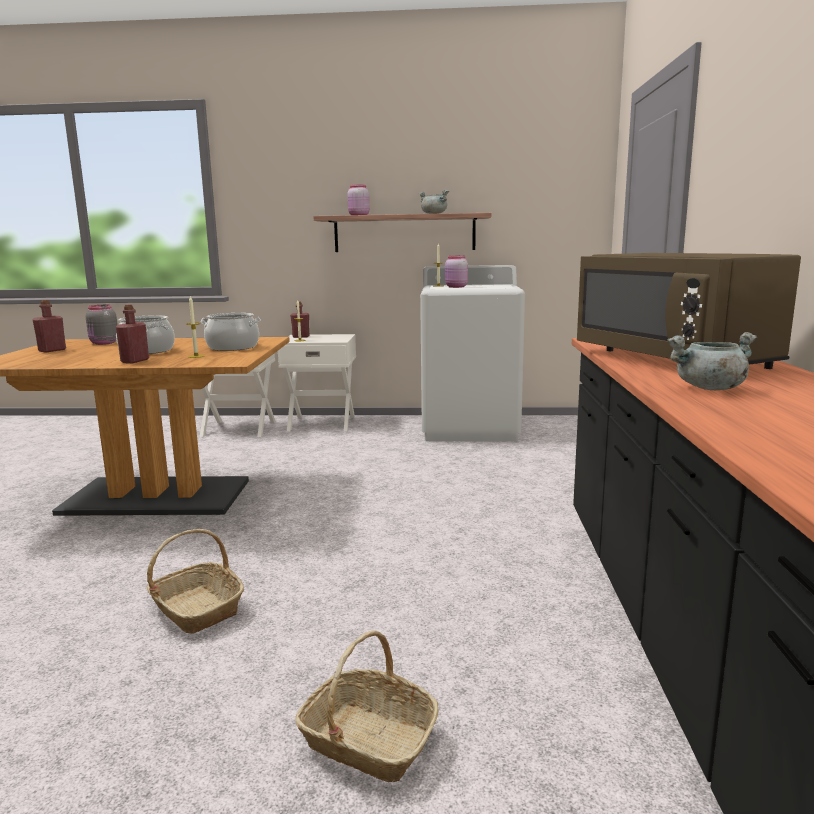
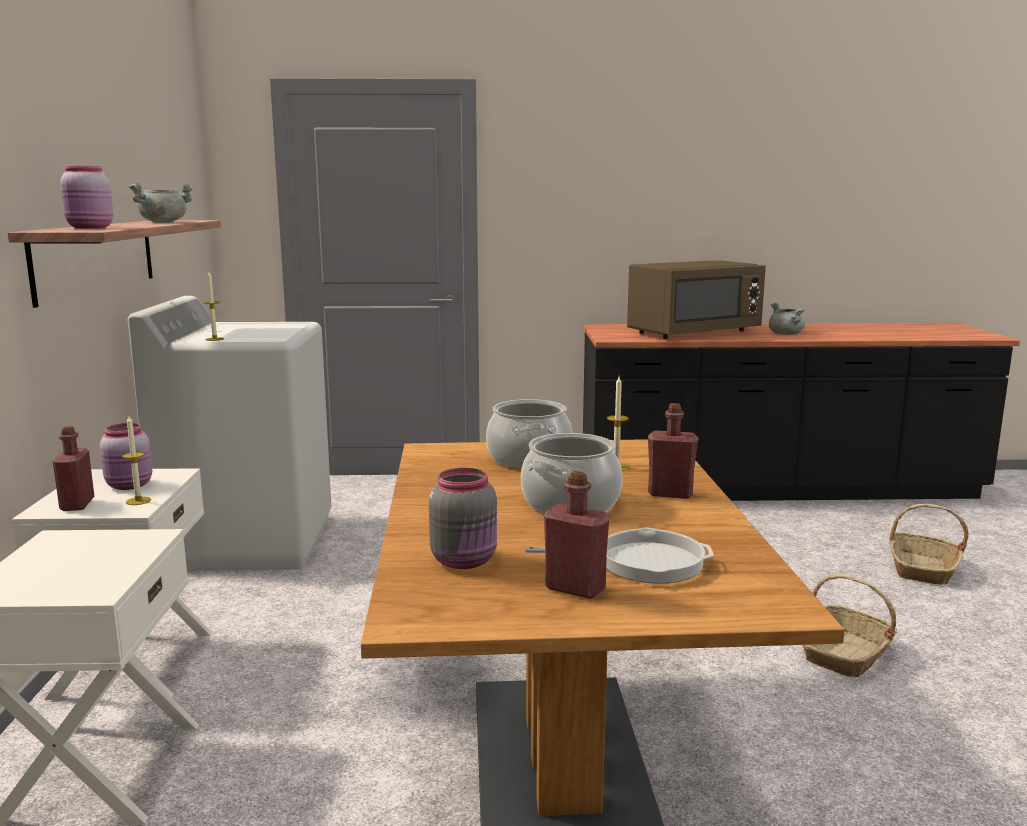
camera: 95 degrees left, 0 degrees up
(58, 356) = (641, 562): none -> frying pan
(456, 287) = (251, 334): pink jar -> pink jar (130, 485)

